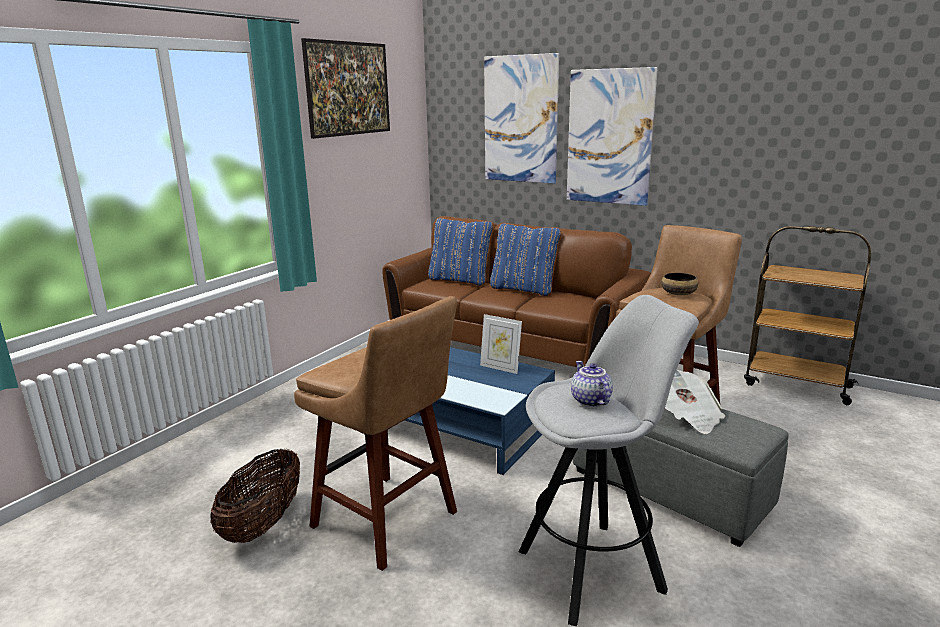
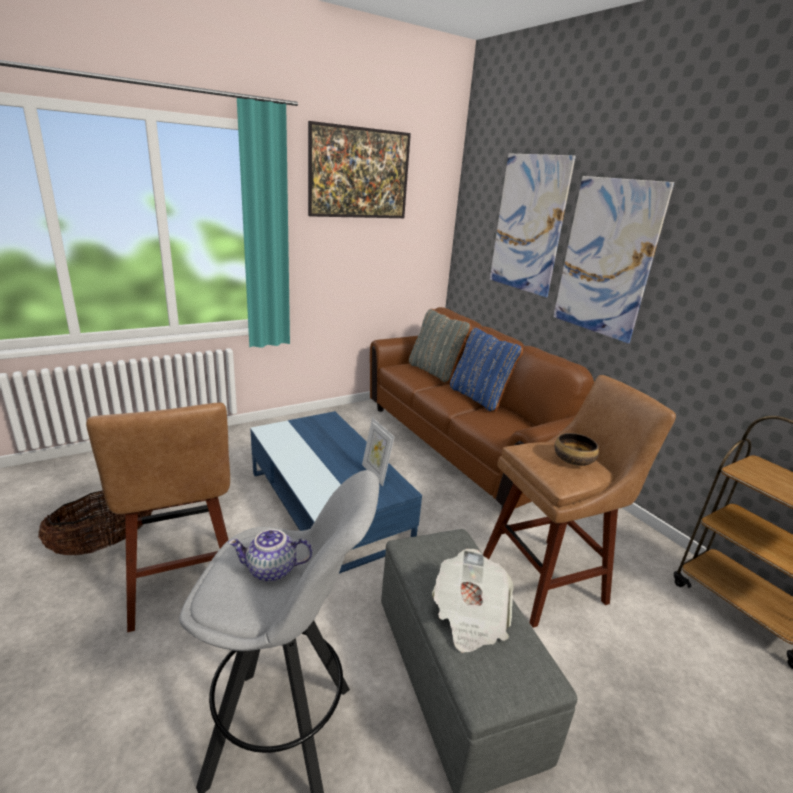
camera: 25 degrees right, 5 degrees up
(460, 280) = (435, 372): blue pillow -> grey pillow
(589, 401) = (271, 571): teapot -> teapot turned 105 degrees counterclockwise

